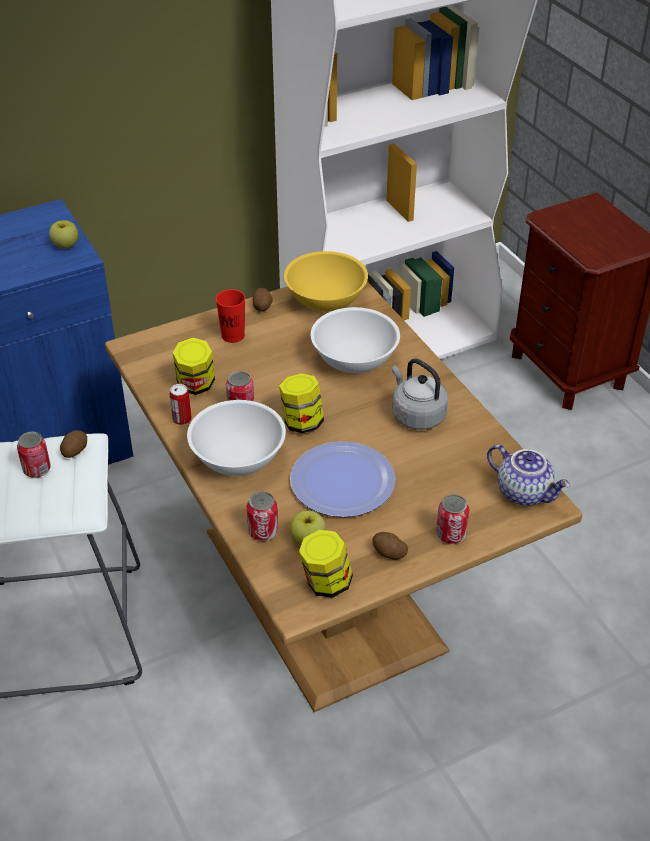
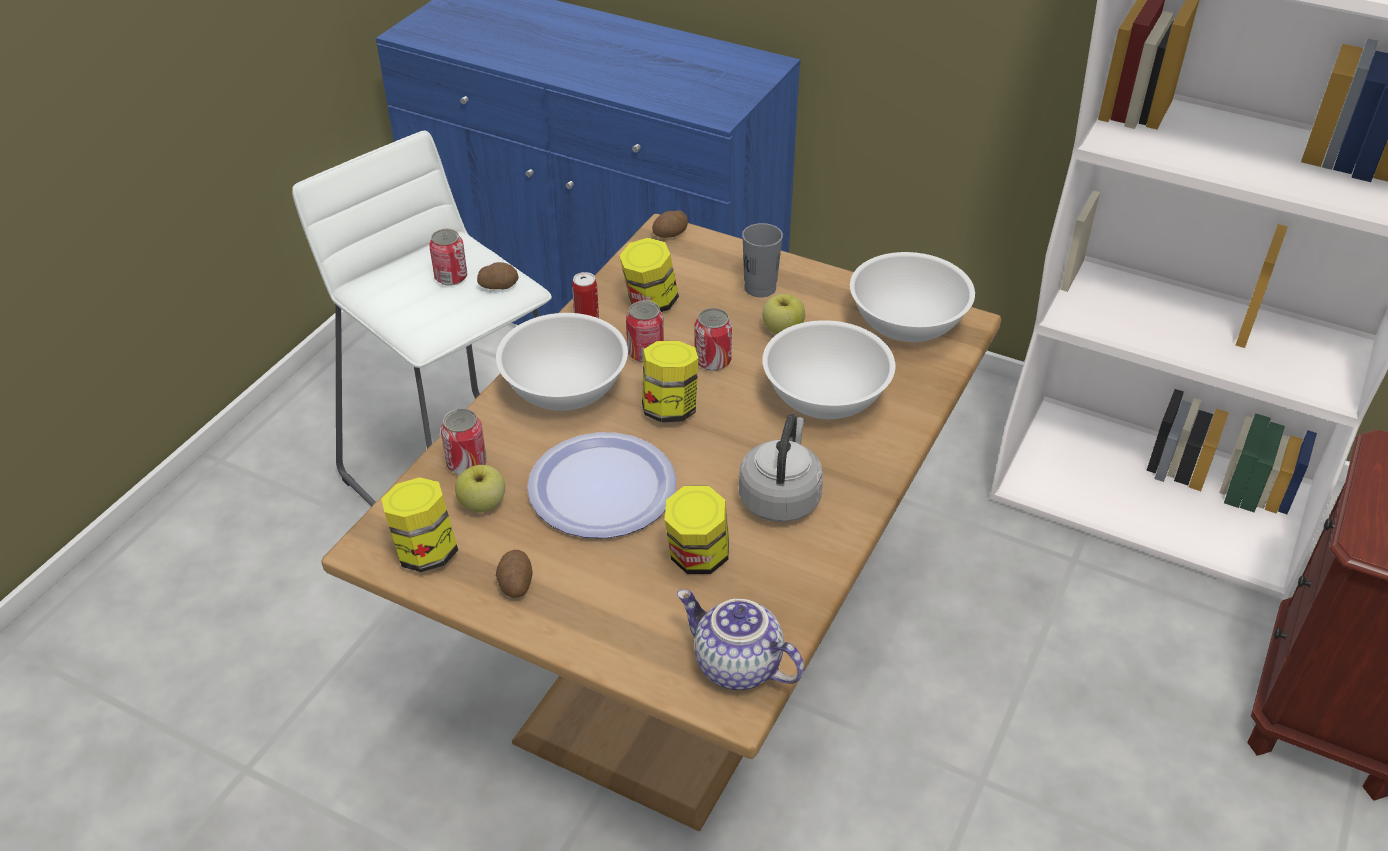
camera: 55 degrees right, 0 degrees up
(65, 245) = (728, 98): apple -> apple (782, 330)
(233, 336) = (760, 288): red cup -> grey cup
(262, 306) = (836, 284): potato -> potato (671, 234)
(326, 300) = (906, 324): yellow bowl -> white bowl
(434, 469) = (697, 558): none -> jar
(451, 534) = (594, 626): can -> can (712, 361)
(525, 492) = (735, 666): teapot -> teapot turned 120 degrees clockwise

